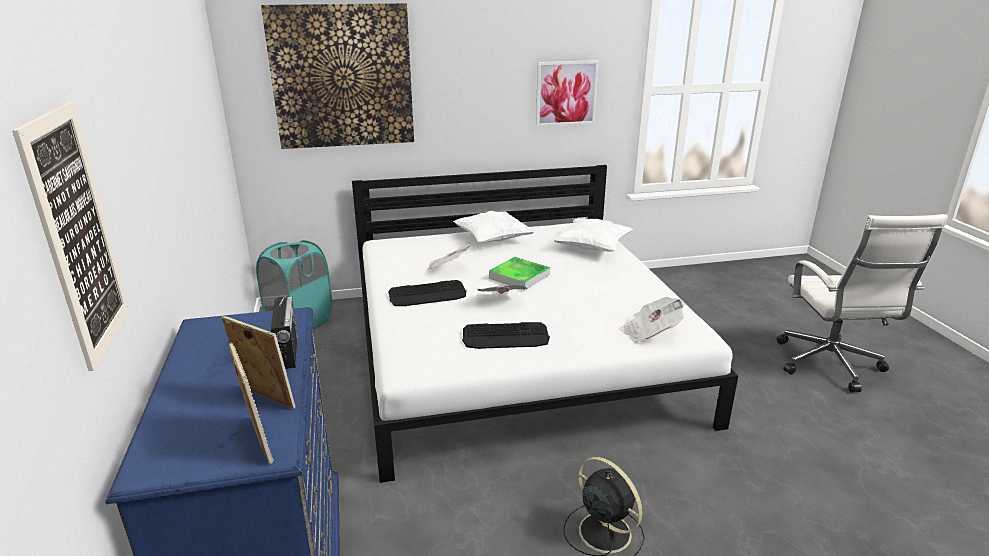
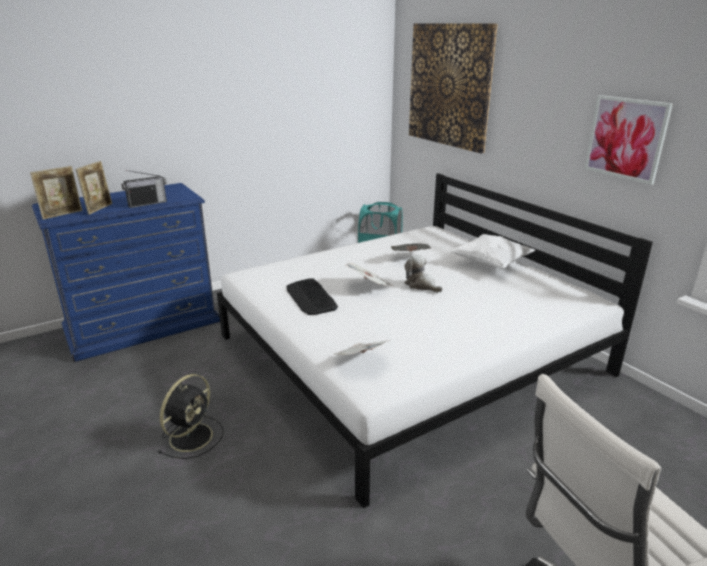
camera: 70 degrees right, 0 degrees up
(78, 235) = (69, 102): picture -> none
(427, 294) = (358, 260): keyboard -> none
(519, 276) = (421, 285): tray -> plush toy
(592, 248) = (531, 310): white pillow -> none

